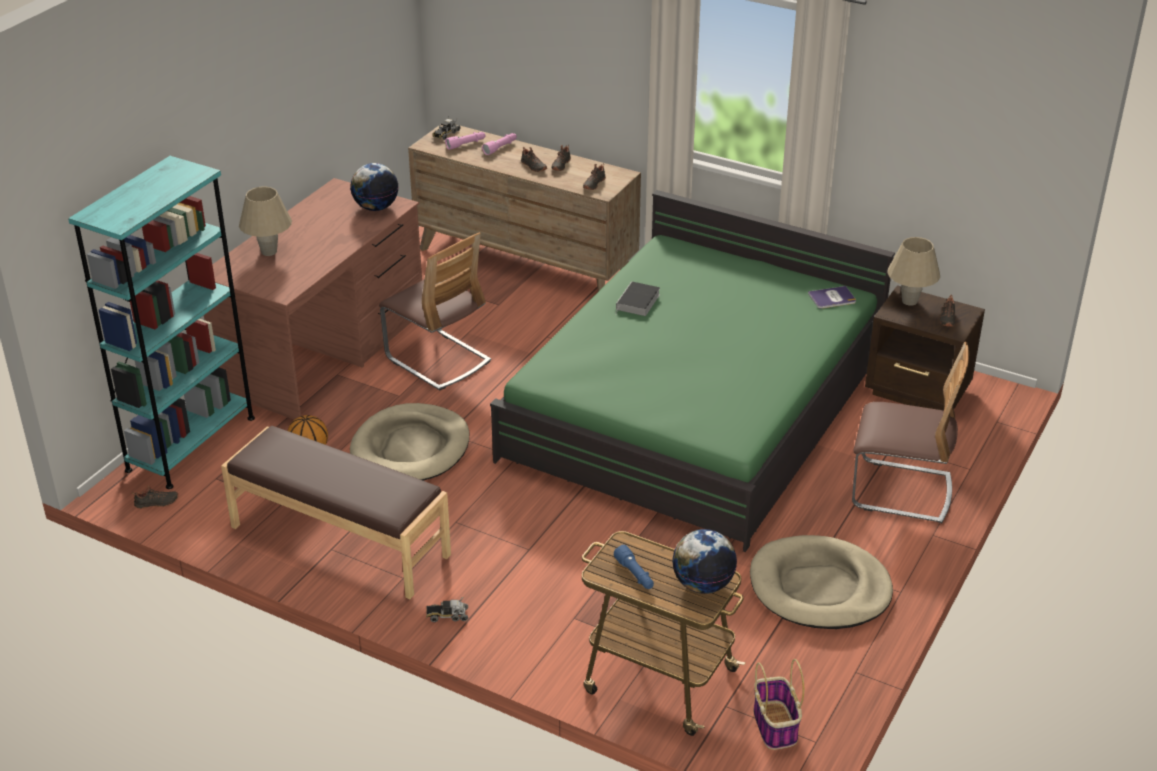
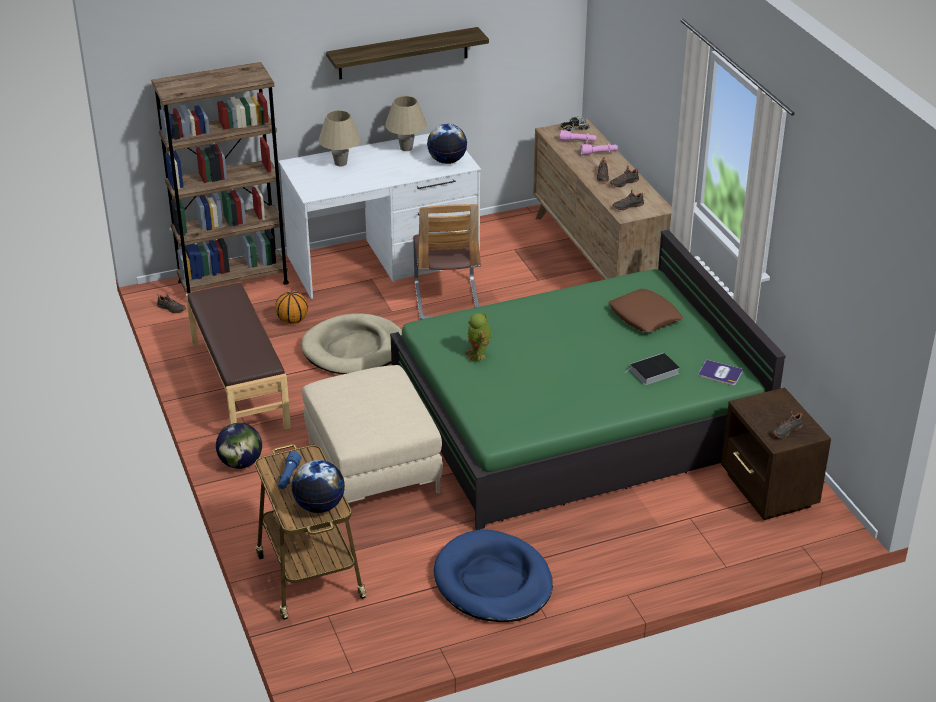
camera: 40 degrees right, 0 degrees up
(191, 443) = (233, 282): turquoise bookcase -> brown bookcase
(286, 100) = (403, 53): none -> shelf
(325, 351) = (383, 260): brown desk -> white desk
(447, 615) = (240, 463): toy truck -> globe
(581, 548) = (373, 467): none -> beige ottoman
(618, 378) = (478, 354): none -> toy robot
(638, 302) = (568, 310): book -> book (653, 372)
(708, 279) = (645, 316): none -> brown pillow
(775, 726) = (341, 647): basket -> none
(819, 588) = (493, 582): beige dog bed -> blue dog bed
(900, 491) = (647, 552): chair -> none
(909, 301) = (775, 403): beige table lamp -> beige table lamp (406, 148)

